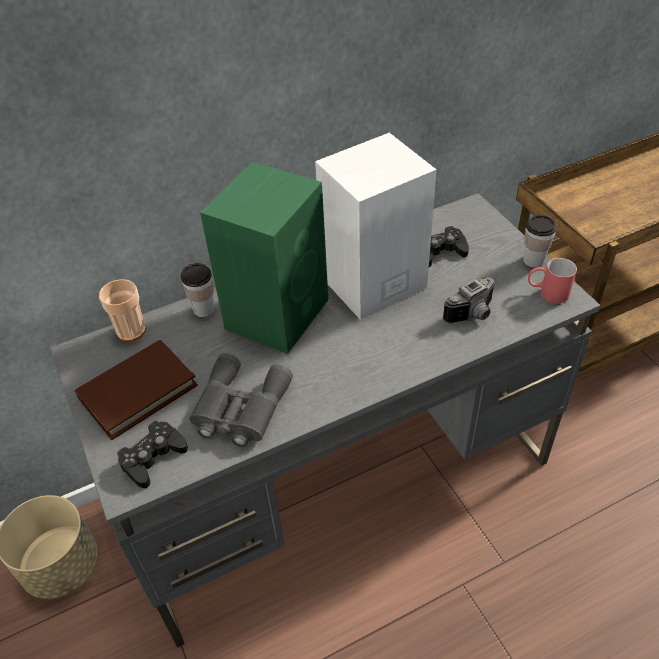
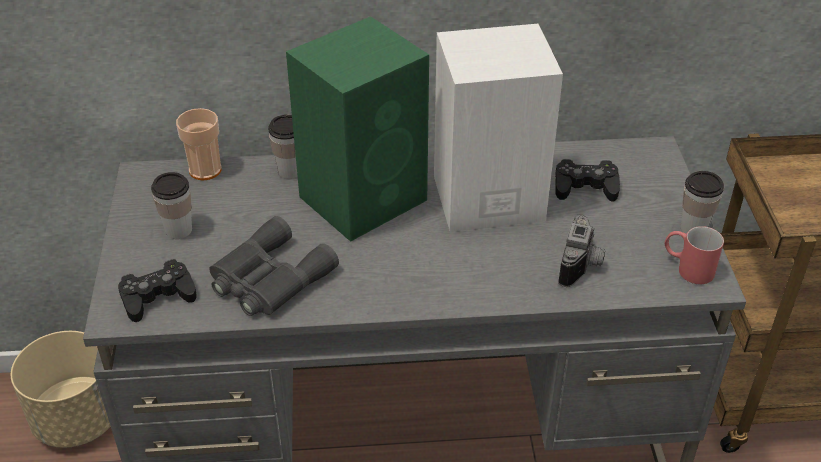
camera: 20 degrees right, 5 degrees down
(138, 391) = (178, 230): brown book -> cup
(473, 315) = (582, 265): camera -> camera turned 60 degrees counterclockwise

